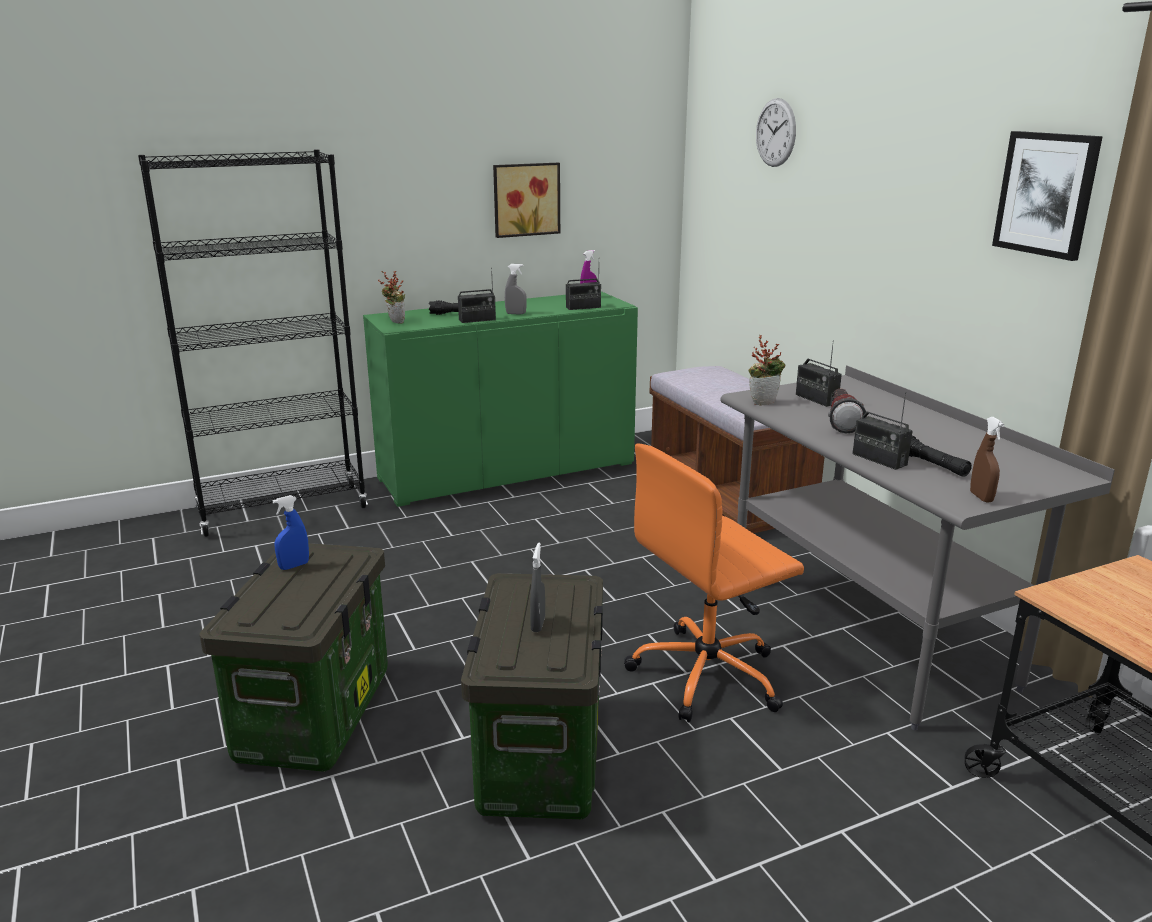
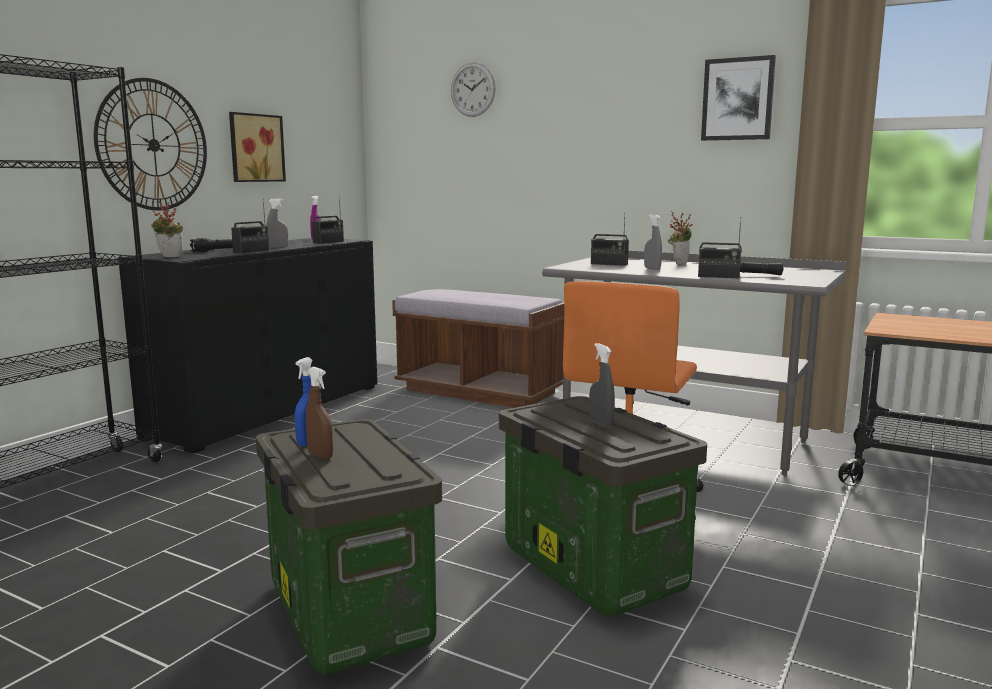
camera: 35 degrees left, 10 degrees down
(405, 207) = (153, 145): none -> wall clock
(507, 471) = (269, 410): green cabinet -> black cabinet
(763, 402) = (581, 268): potted plant -> potted plant (679, 263)
(841, 422) = (652, 269): flashlight -> grey spray bottle
(981, 497) = (810, 280): brown spray bottle -> brown spray bottle (320, 455)

